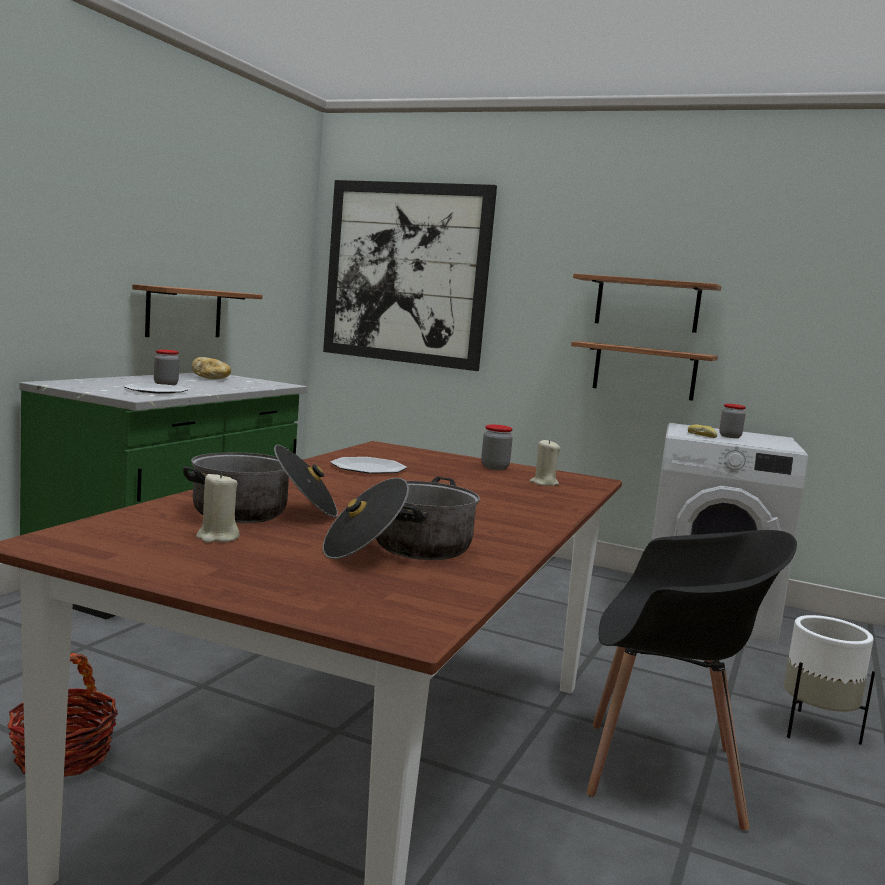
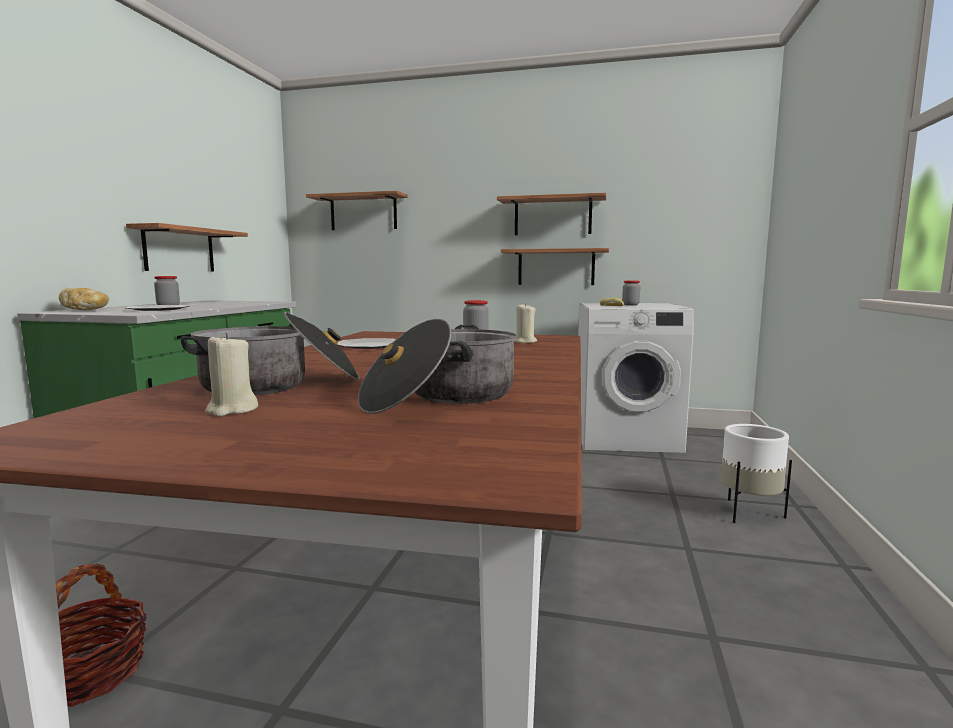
camera: 10 degrees left, 0 degrees up
(211, 378) = (211, 302): bread -> bread (86, 310)
(406, 273) = (363, 213): picture -> shelf
(665, 773) = (662, 571): black chair -> none

